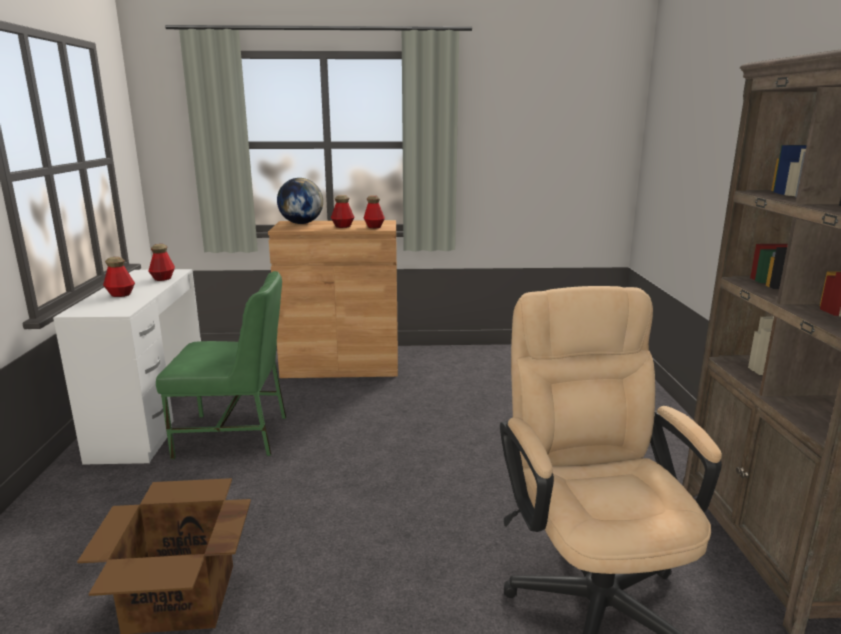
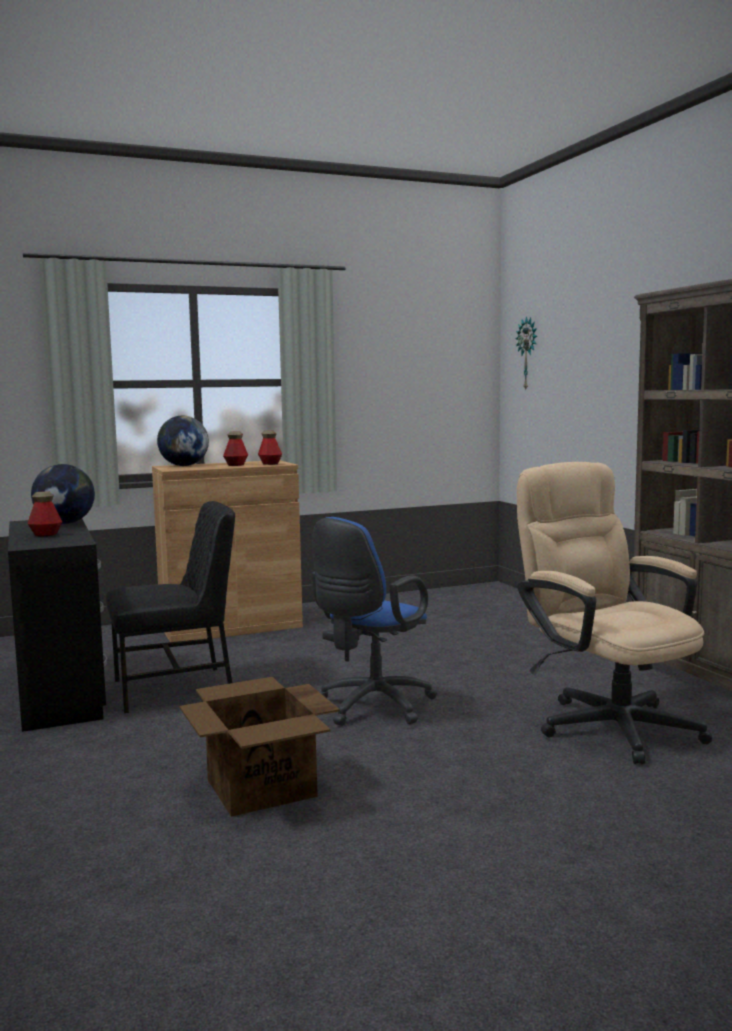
camera: 20 degrees left, 10 degrees down
(151, 420) = (59, 691): white desk -> black desk
(163, 278) = (65, 523): bottle -> globe
(234, 436) = (176, 688): green chair -> black chair
(369, 501) = (371, 707): none -> blue office chair
(666, 119) = (528, 353): none -> wall clock

